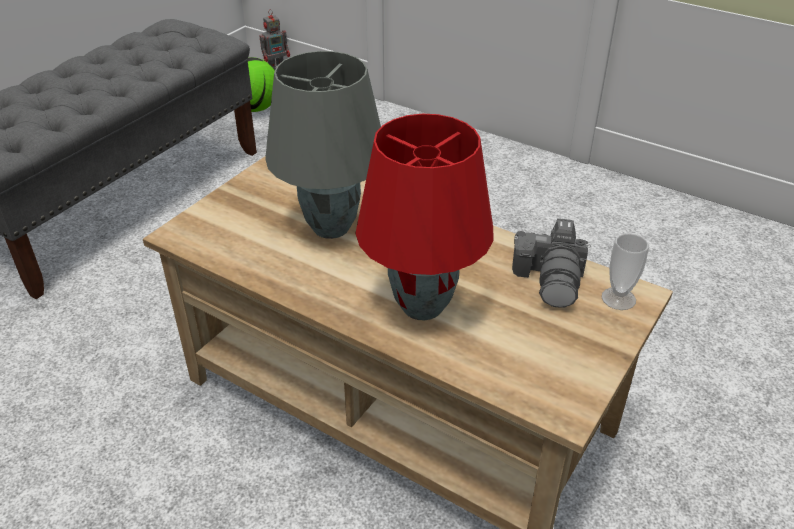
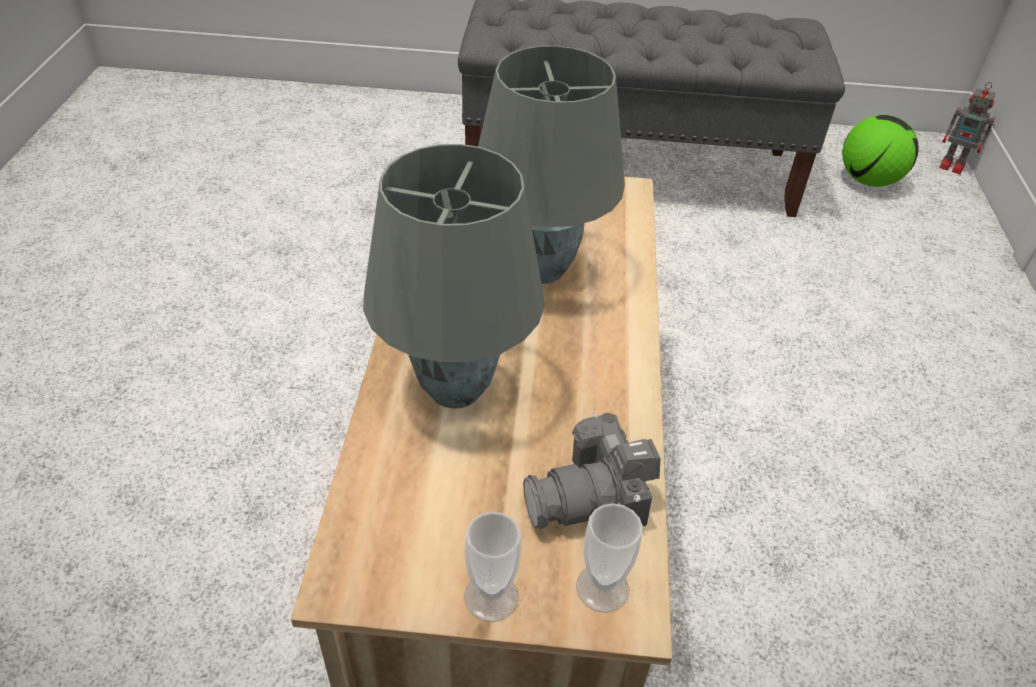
camera: 60 degrees right, 5 degrees up
(423, 305) = (457, 389): red table lamp -> grey table lamp
(606, 345) = (491, 597): none -> cup

